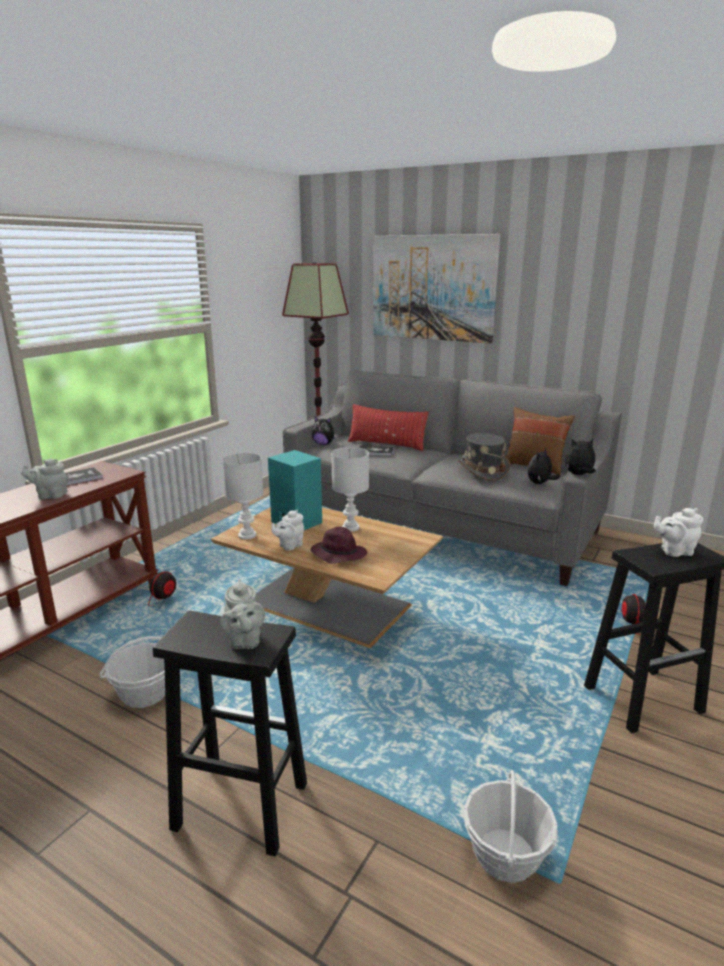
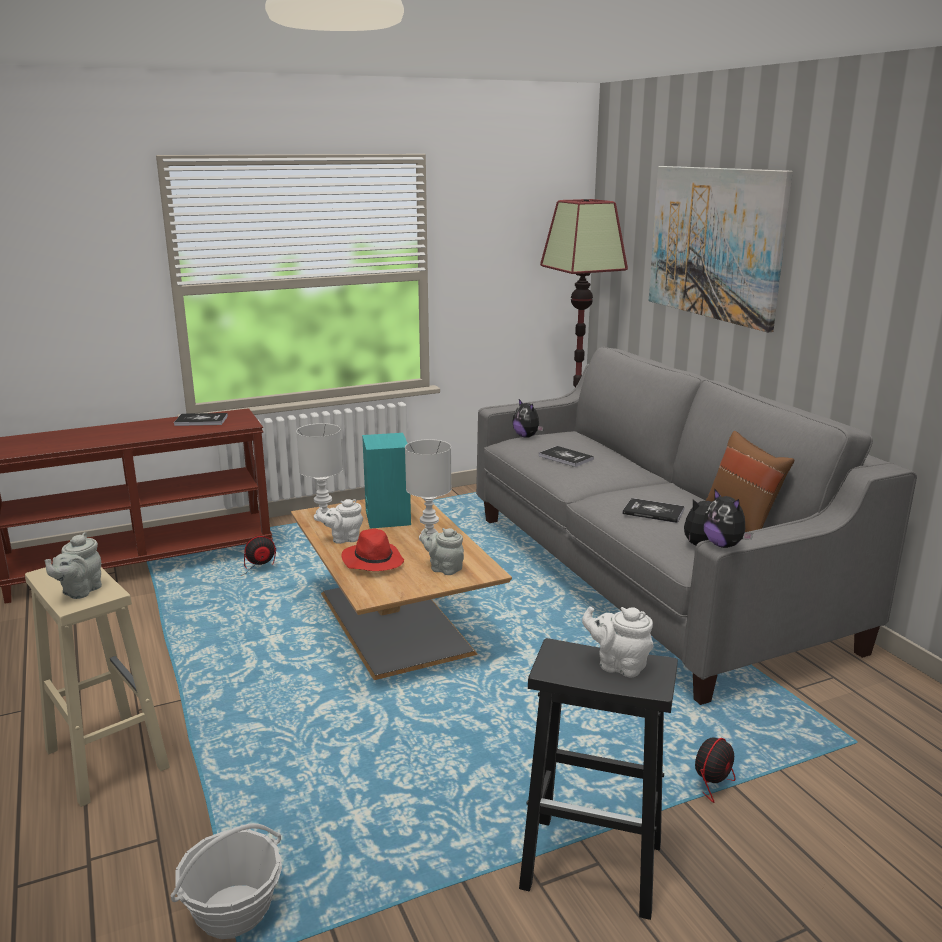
camera: 35 degrees right, 0 degrees up
(50, 495) = (160, 432): grey teapot -> grey teapot (444, 568)
(145, 693) = (154, 641): basket -> none
(238, 806) = (105, 758): black stool -> beige stool
(338, 554) = (372, 561): purple hat -> red hat
(386, 444) = (598, 452): red pillow -> none
(482, 471) = (653, 512): grey hat -> book
(578, 475) = (724, 545): plush toy -> plush toy turned 150 degrees counterclockwise

